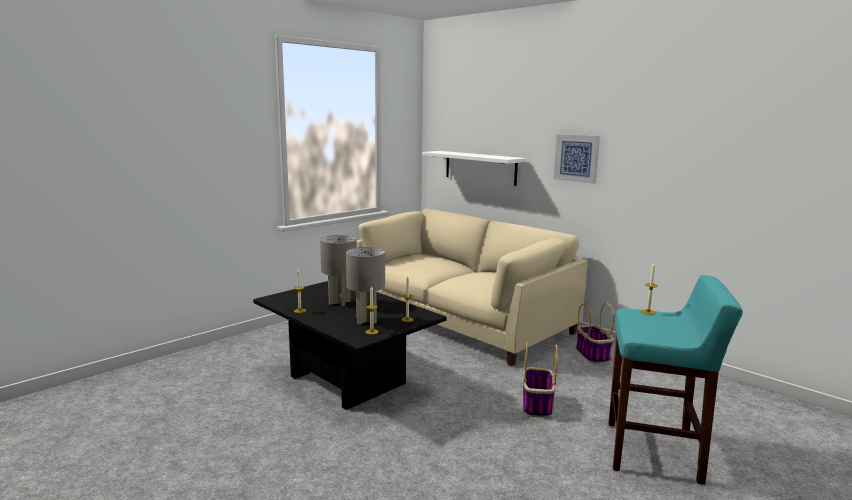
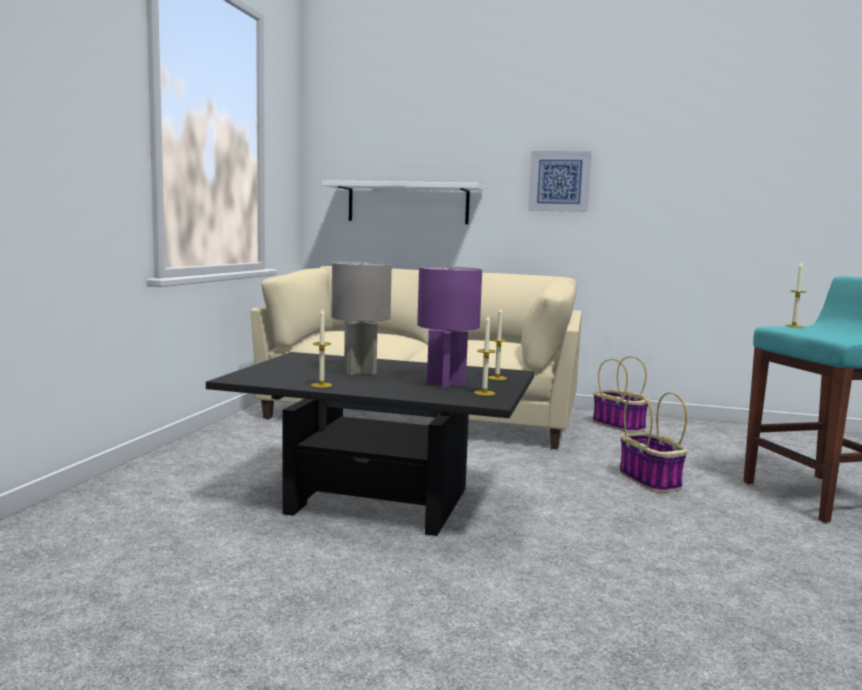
camera: 30 degrees left, 5 degrees down
(366, 320) = (445, 384): grey table lamp -> purple table lamp

